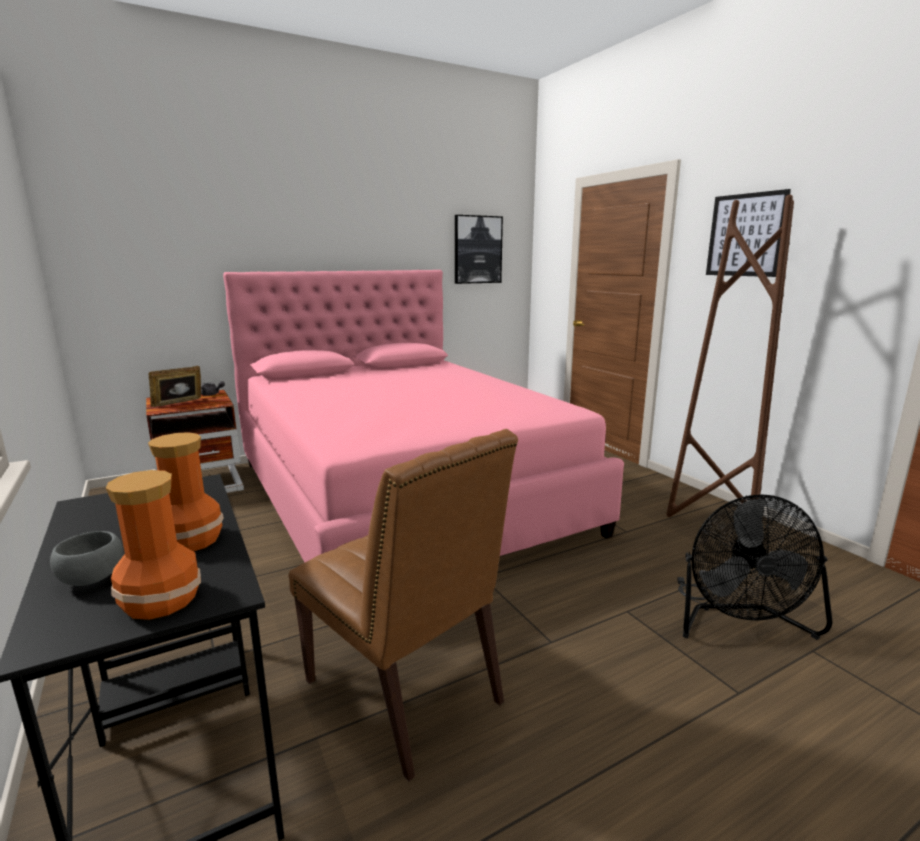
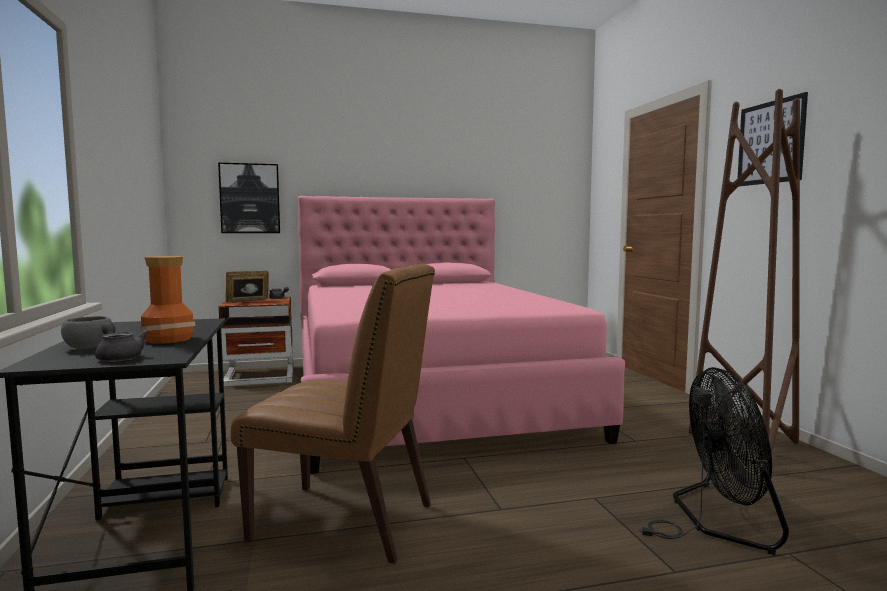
camera: 15 degrees right, 10 degrees down
(159, 600) = (118, 357): vase -> grey teapot
(401, 690) = (342, 522): brown chair -> brown chair turned 45 degrees counterclockwise
(477, 250) = (532, 182): picture -> picture (250, 198)
(733, 620) = (709, 518): black fan -> black fan turned 105 degrees counterclockwise

